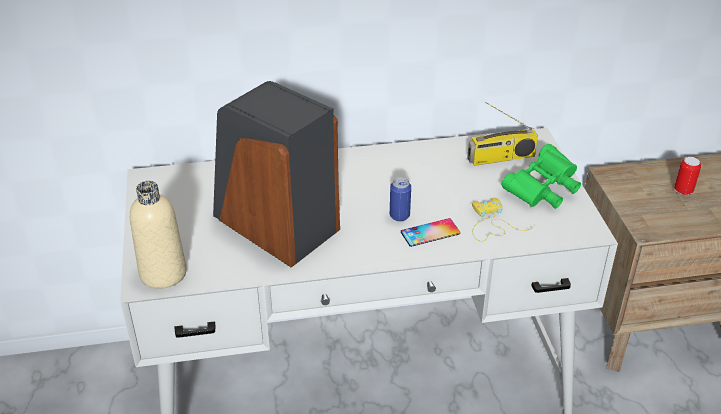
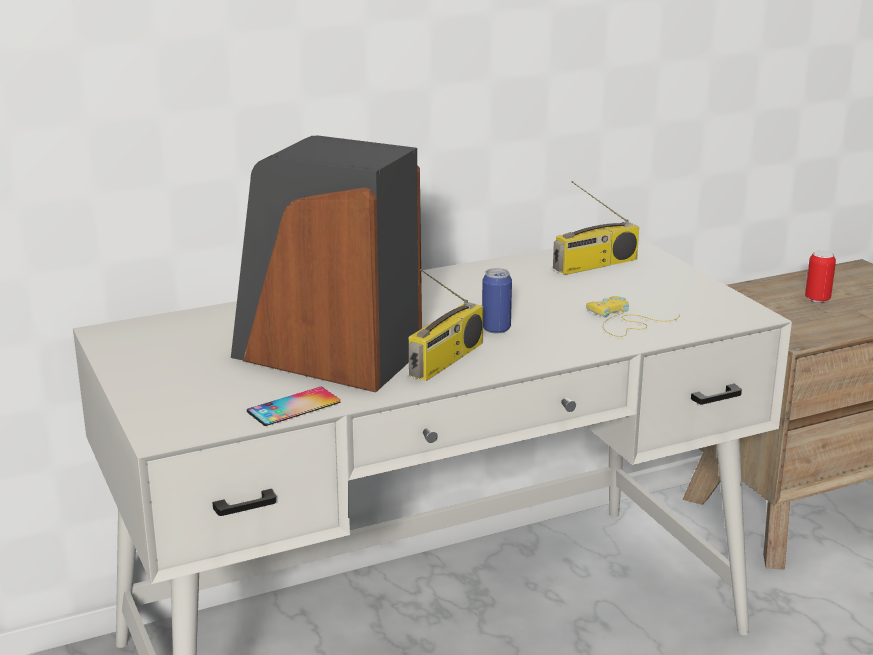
camera: 15 degrees left, 15 degrees down
(163, 273) = (188, 420): beige bottle -> none
(351, 243) = (446, 360): none -> radio
(430, 233) = (547, 339): phone -> phone (293, 407)
(542, 191) = (667, 287): green binoculars -> none

